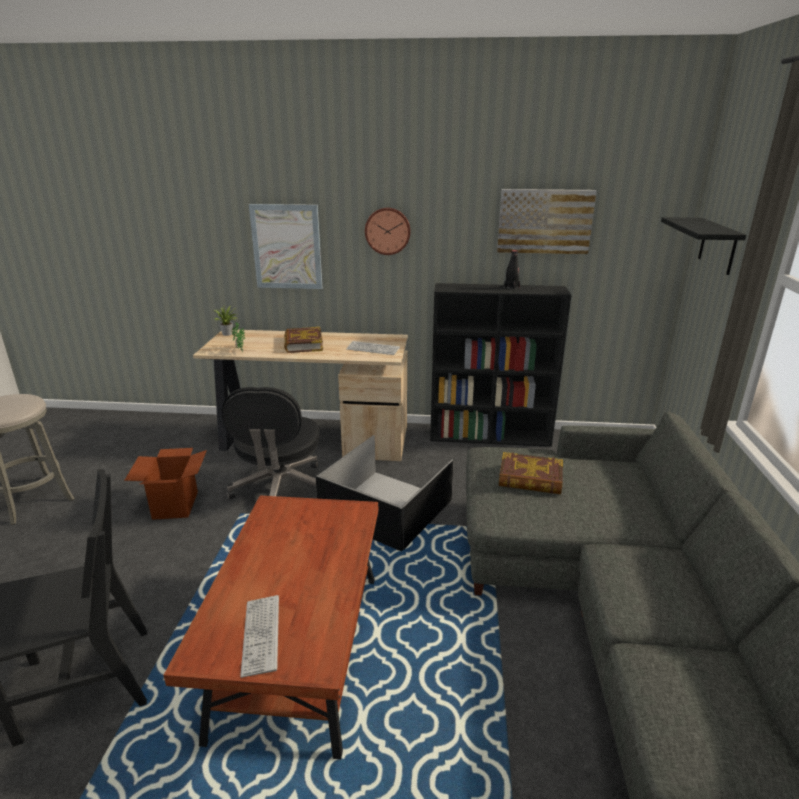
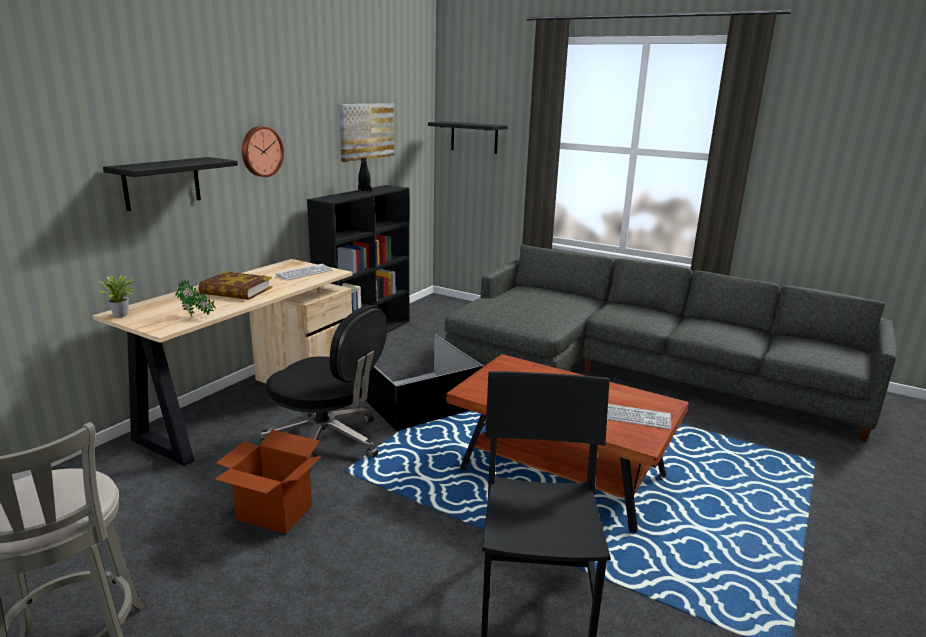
camera: 65 degrees left, 5 degrees down
(287, 247) = (162, 183): picture -> black shelf
(530, 479) = (516, 308): book -> none

